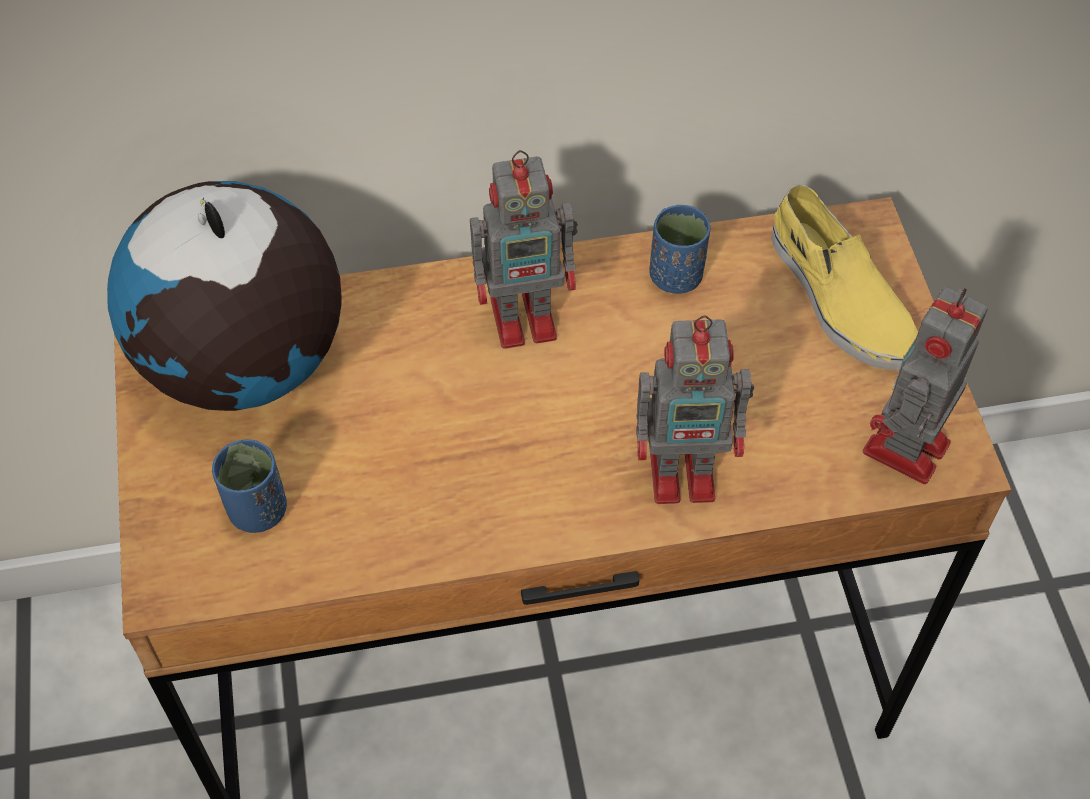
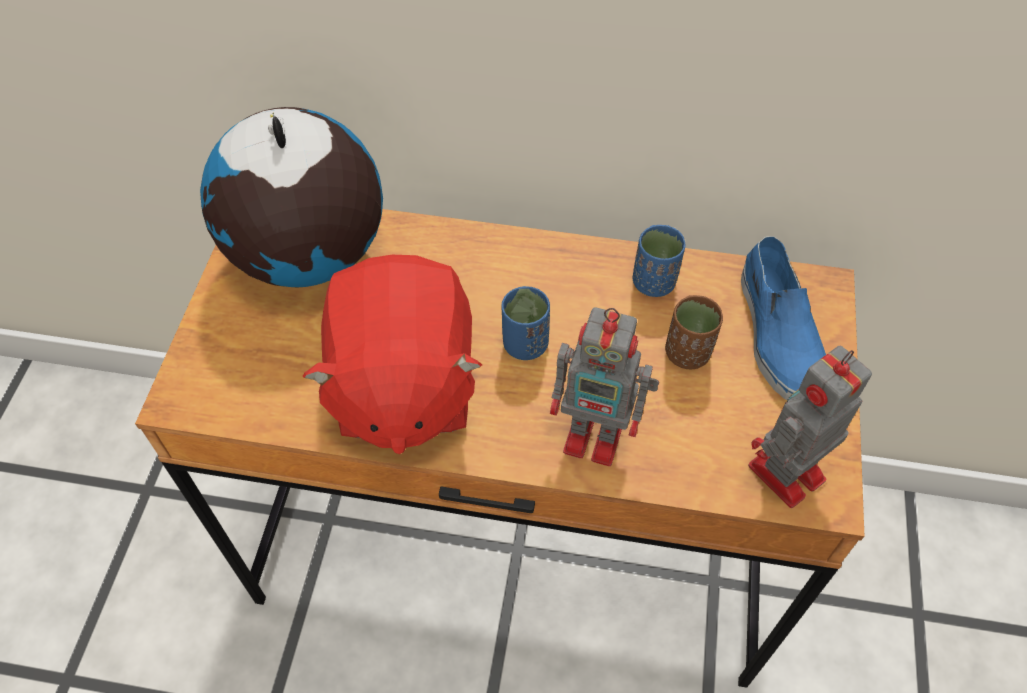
camera: 20 degrees right, 0 degrees up
(257, 510) = (268, 364): blue cup -> blue cup (525, 344)
(435, 486) = (402, 386): none -> red plush toy
(527, 317) = (526, 281): toy robot -> none
(747, 347) = (687, 353): none -> brown cup
(838, 297) = (778, 335): yellow shoe -> blue shoe

